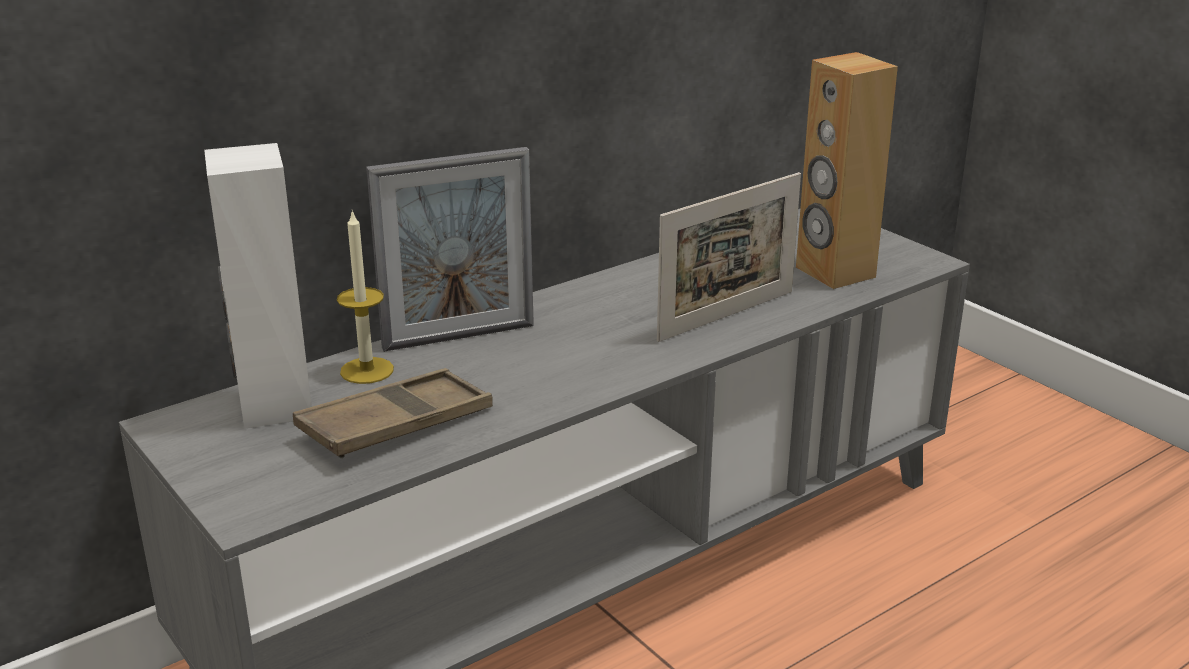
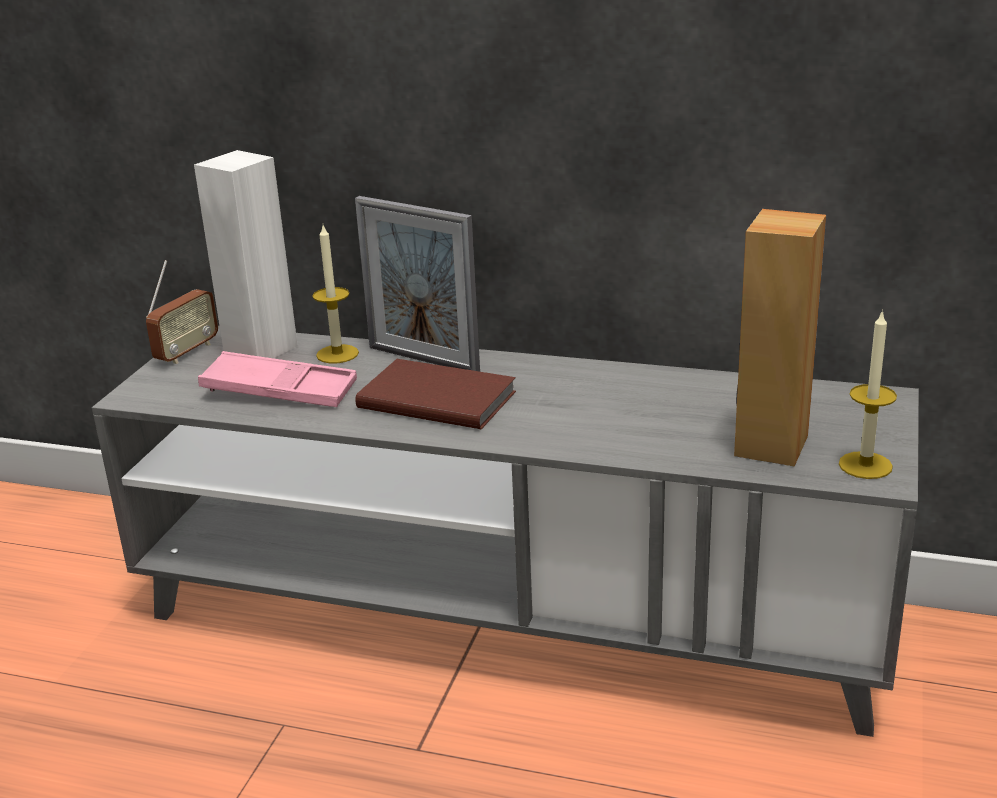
camera: 55 degrees right, 0 degrees up
(193, 448) = (187, 352): none -> radio
(396, 424) = (280, 390): brown tray -> pink tray
(551, 357) = (436, 398): none -> brown book
(726, 315) = (605, 432): picture frame -> none
(904, 257) = (865, 465): none -> candle

